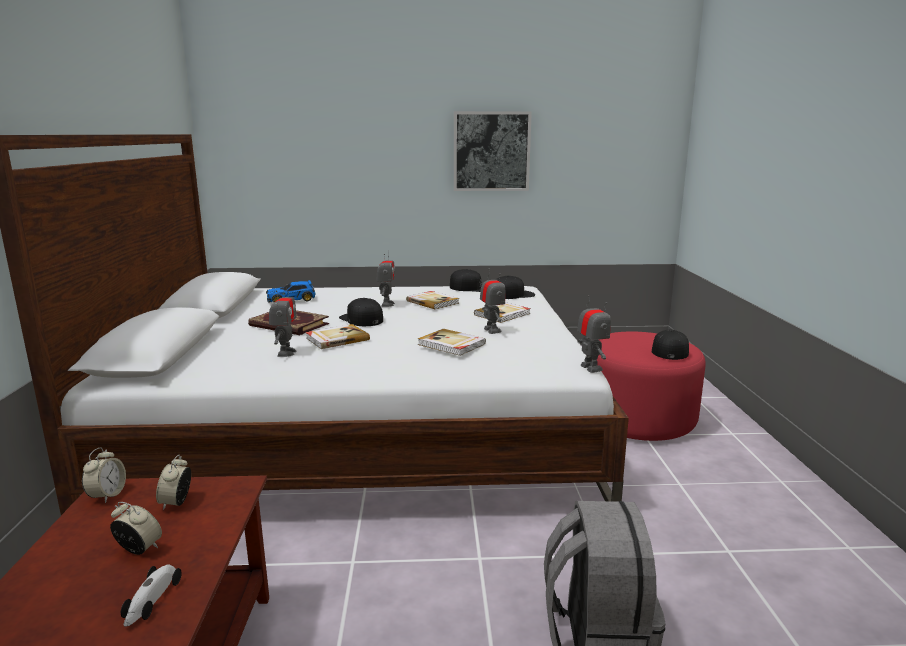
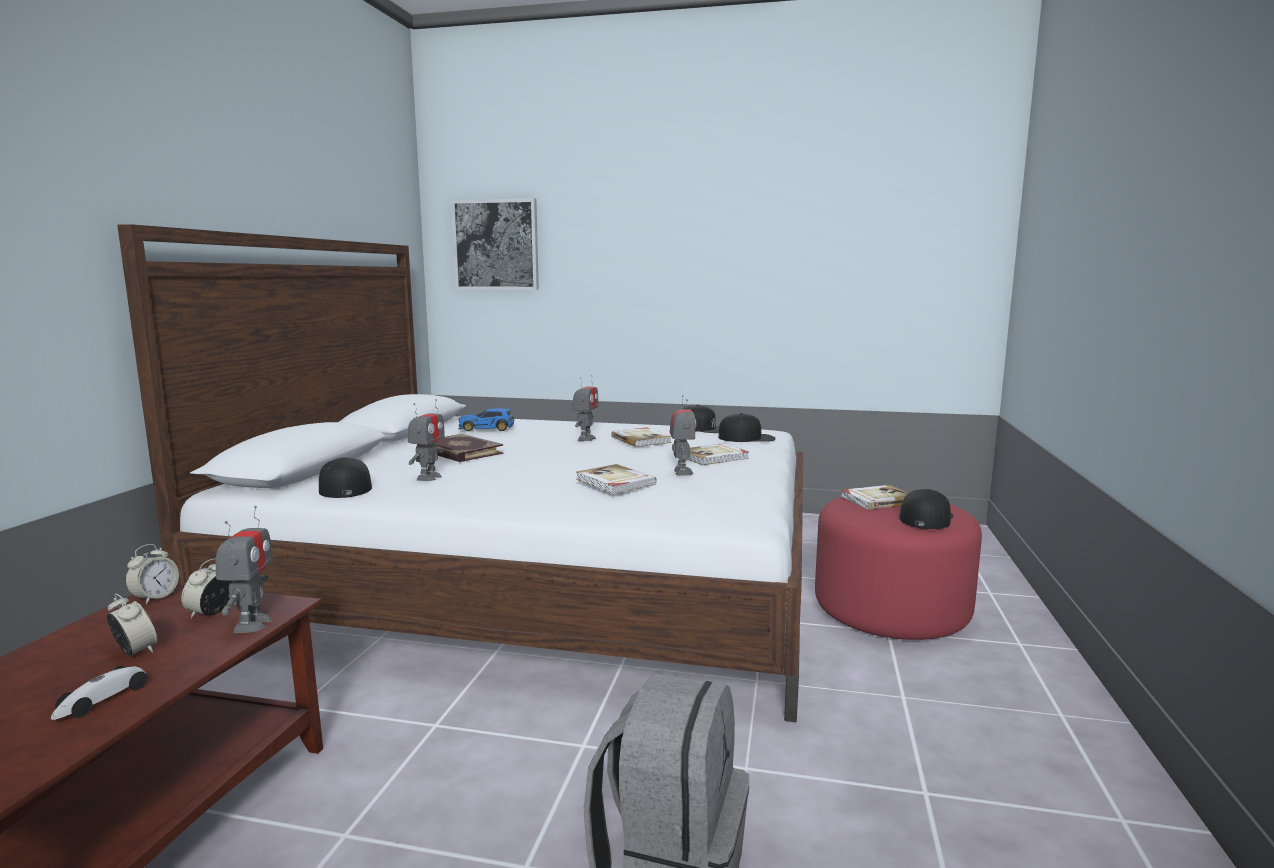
camera: 15 degrees right, 5 degrees down
(336, 339) = (494, 468): book -> book (878, 500)
(361, 319) = (541, 451): black cap -> black cap (344, 487)
(491, 151) = (749, 266): picture -> picture (496, 245)
(591, 368) = (769, 521): toy robot -> toy robot (252, 624)

